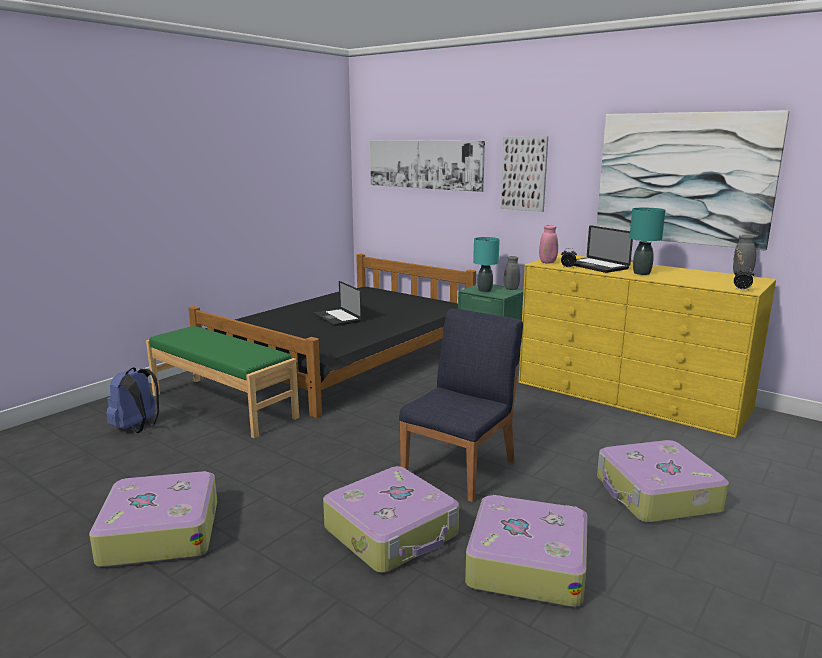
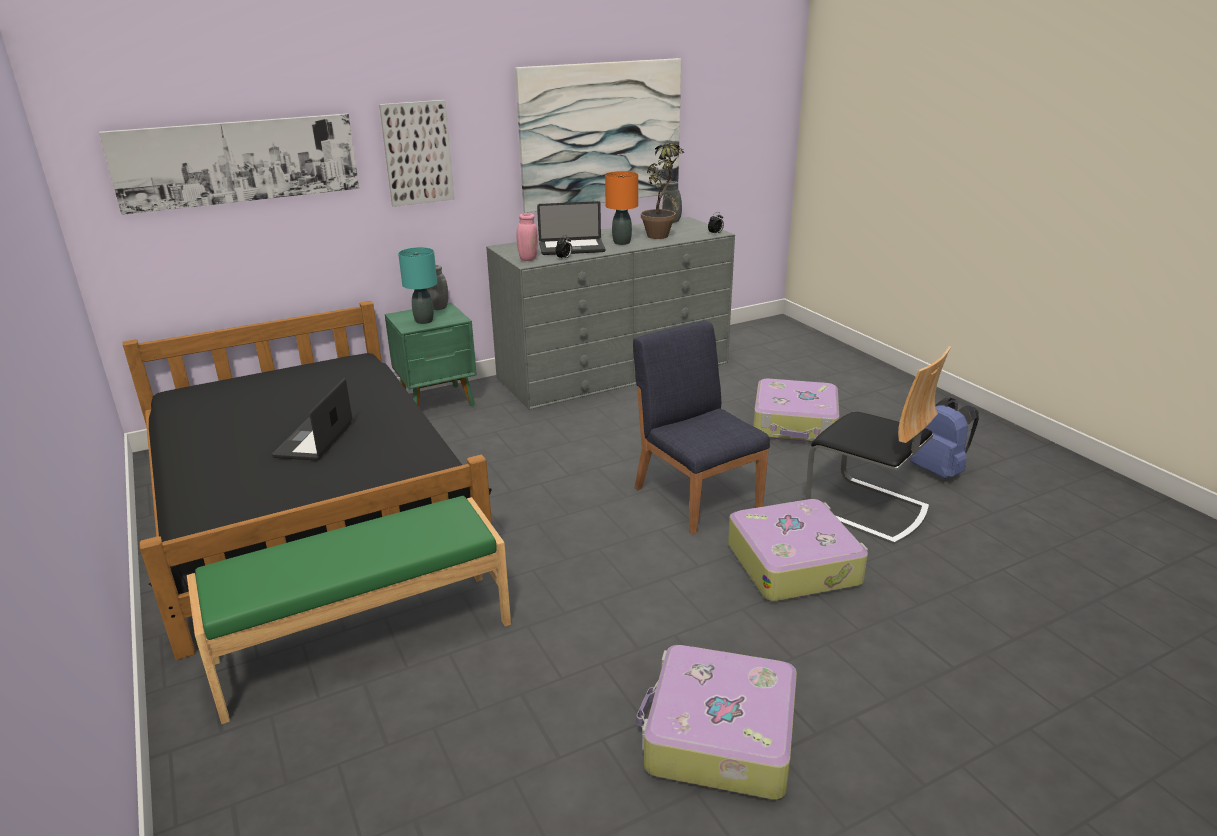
camera: 65 degrees left, 10 degrees up
(137, 428) = (362, 750): blue backpack -> blue backpack (938, 471)
(337, 318) = (314, 440): laptop -> laptop turned 105 degrees clockwise
(526, 563) = (867, 509): suitcase -> chair
(630, 395) = (614, 370): yellow dresser -> grey dresser
(641, 273) = (621, 242): turquoise table lamp -> orange table lamp
(694, 278) = (662, 234): none -> potted plant

